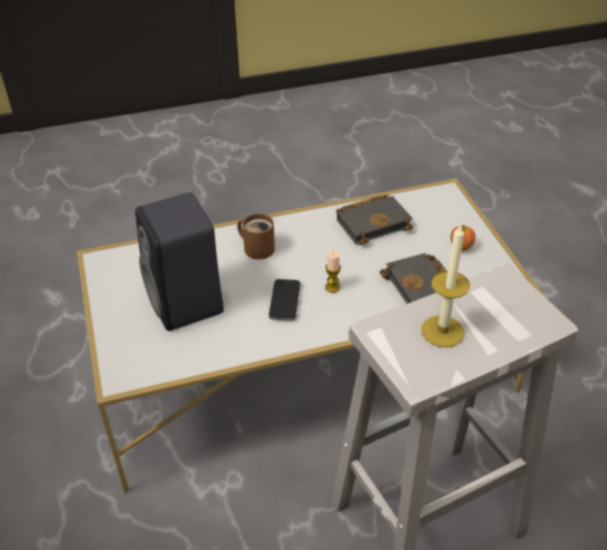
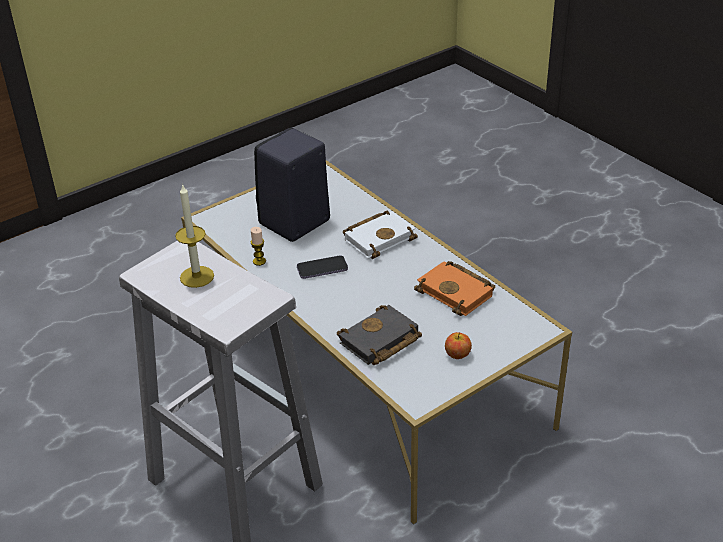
camera: 70 degrees right, 5 degrees down
(257, 247) = (379, 237): brown mug -> white book
(332, 287) = (353, 289): candle -> candle (259, 261)
(374, 222) = (457, 292): black book -> orange book

